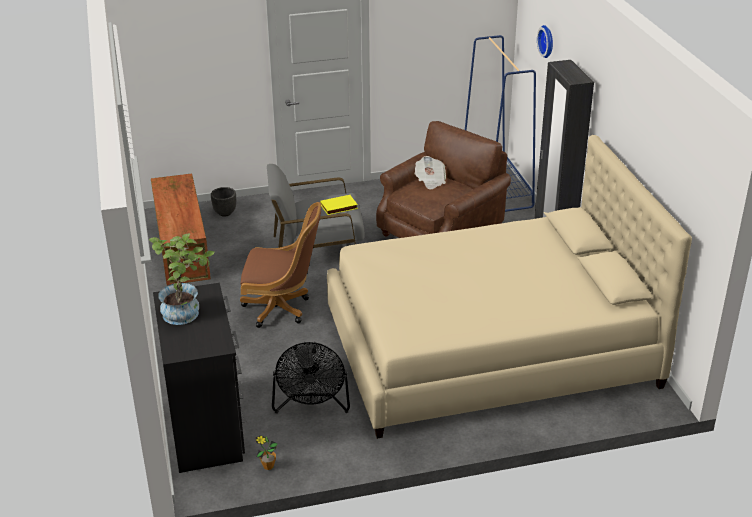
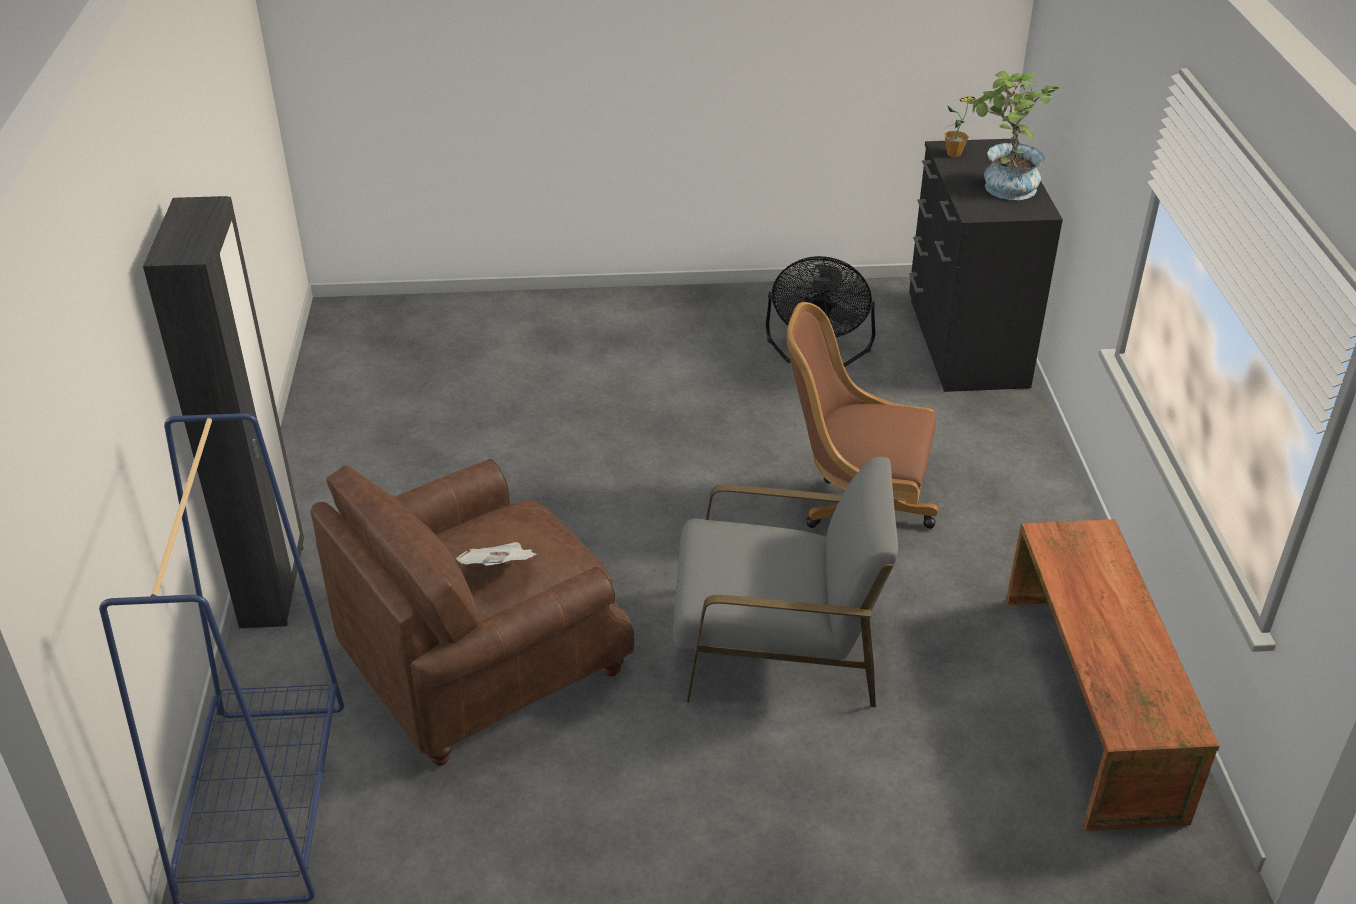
camera: 170 degrees left, 5 degrees up
(225, 213) = (1005, 815): black planter -> none
(268, 466) = (878, 295): potted plant -> potted plant (954, 154)
(339, 207) = (727, 561): yellow book -> none
(490, 349) = (524, 400): beige bed -> none
(547, 41) = (93, 388): wall clock -> none

